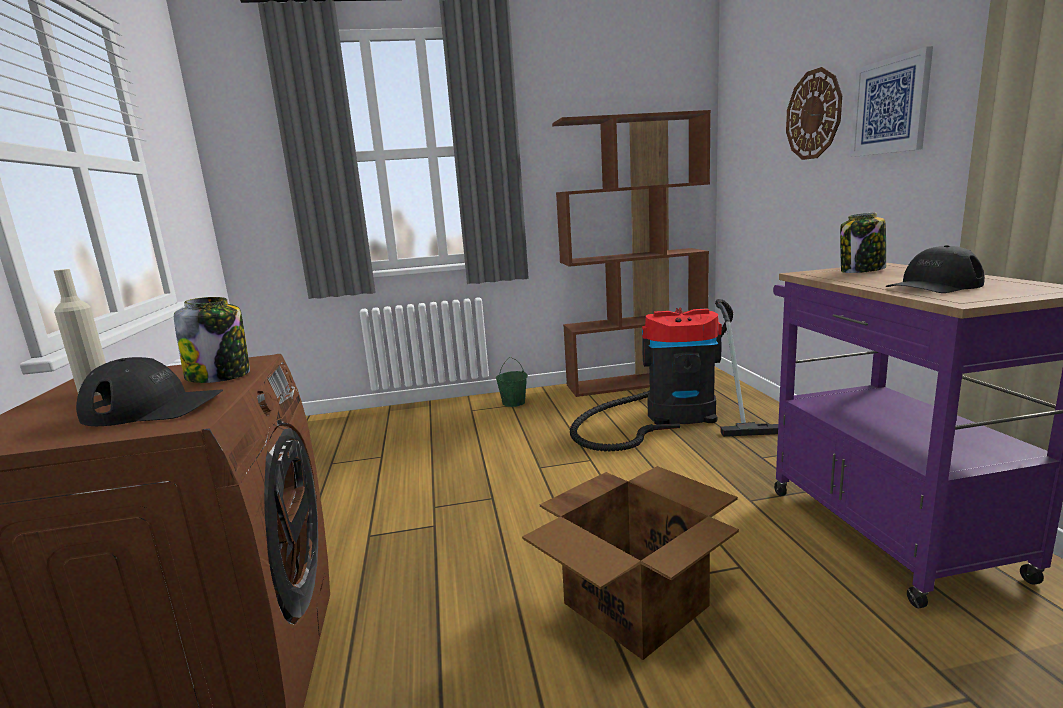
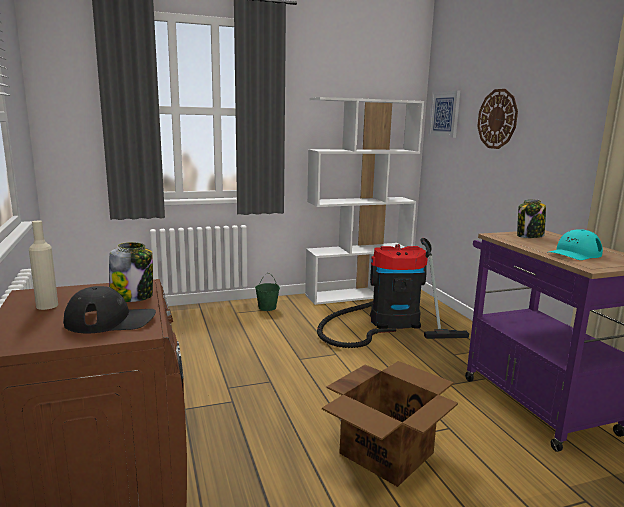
camera: 10 degrees left, 0 degrees up
(636, 382) = (357, 294): brown bookcase -> white bookcase
(890, 106) = (549, 126): picture -> picture (445, 114)
(933, 286) = (574, 254): black cap -> turquoise cap

